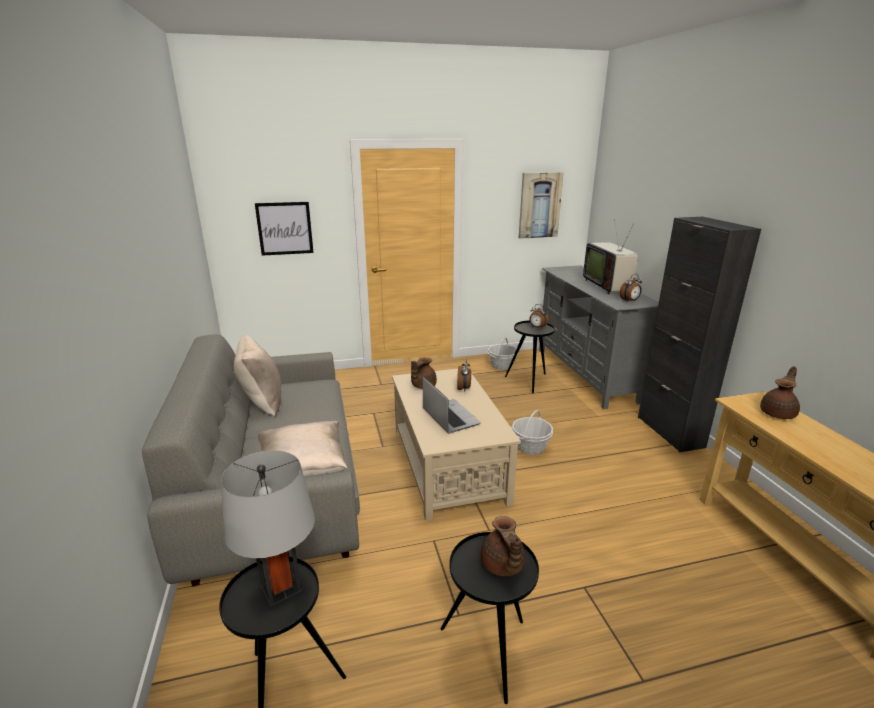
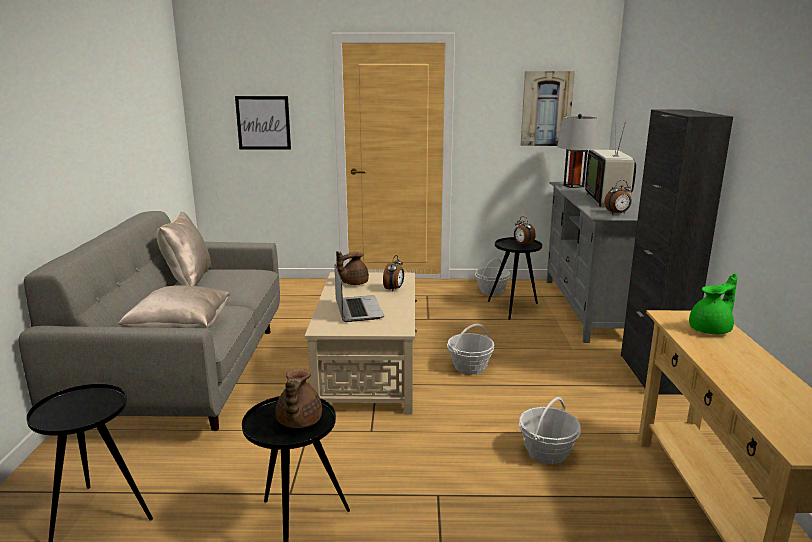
camera: 15 degrees right, 5 degrees down
(281, 589) = (90, 406): grey table lamp -> grey table lamp (573, 186)
(641, 523) = (547, 452): none -> basket
(778, 413) = (711, 330): brown teapot -> green teapot

